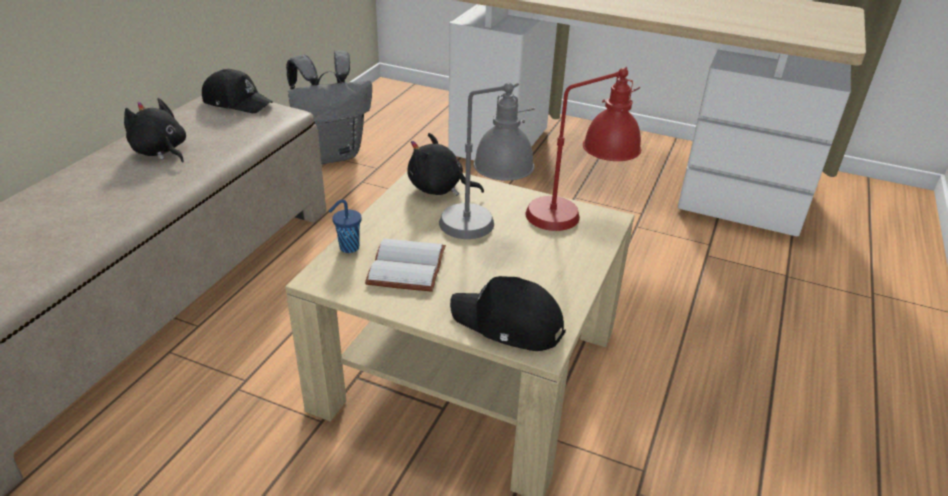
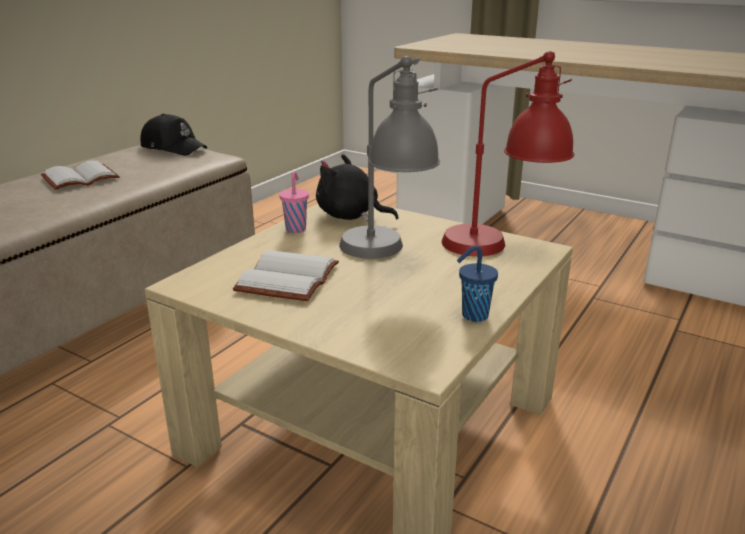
camera: 10 degrees right, 10 degrees down
(160, 151) = (80, 179): black plush toy -> white book
(332, 154) = (279, 221): grey backpack -> none
(348, 248) = (229, 259): blue cup -> blue cup (473, 316)
(395, 207) = (296, 229): none -> pink cup
(507, 324) = (388, 338): black cap -> none

